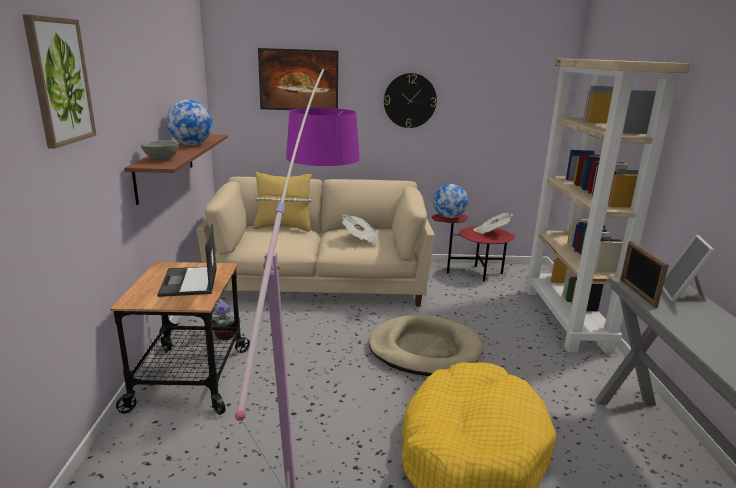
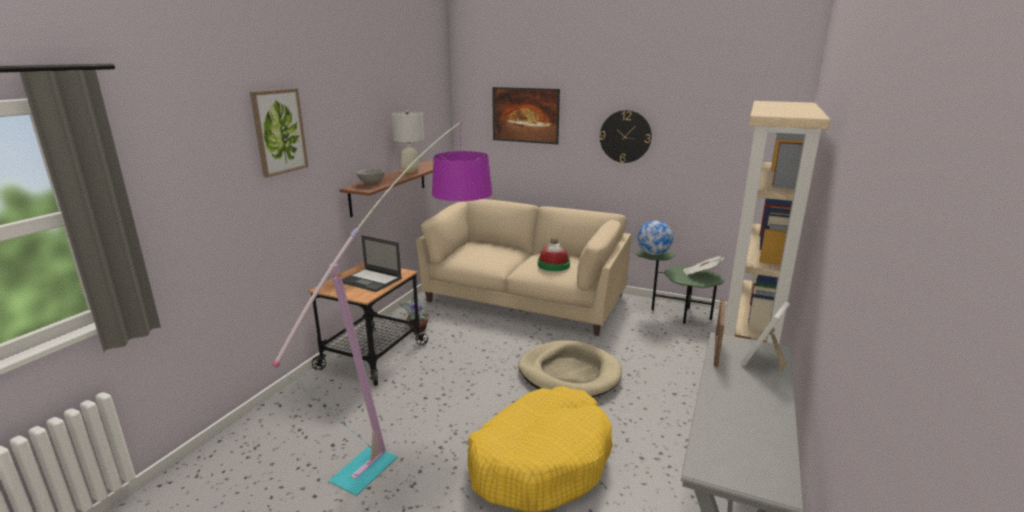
camera: 25 degrees right, 0 degrees up
(189, 282) = (371, 280): laptop -> laptop turned 75 degrees counterclockwise
(191, 145) = (410, 171): globe -> white table lamp
(283, 227) = (497, 246): yellow pillow -> none
(361, 239) = (553, 265): newspaper -> hat
(471, 273) = (677, 314): red side table -> green side table

